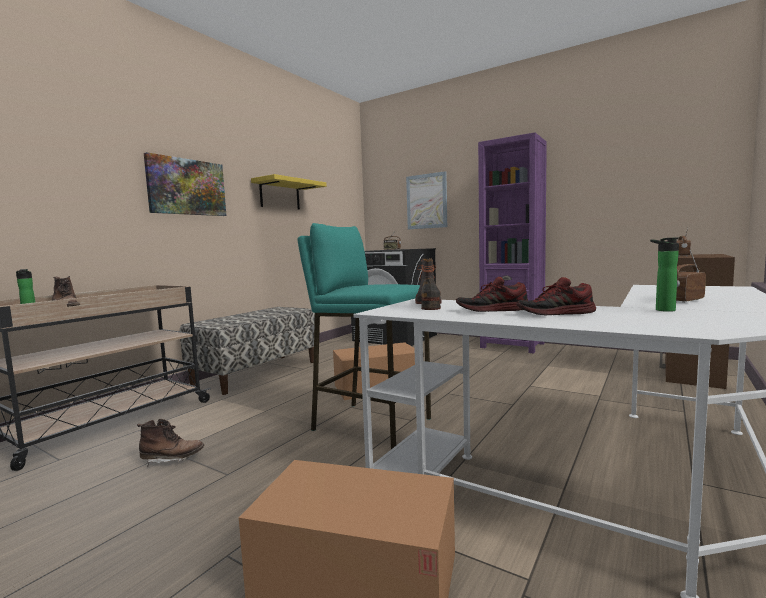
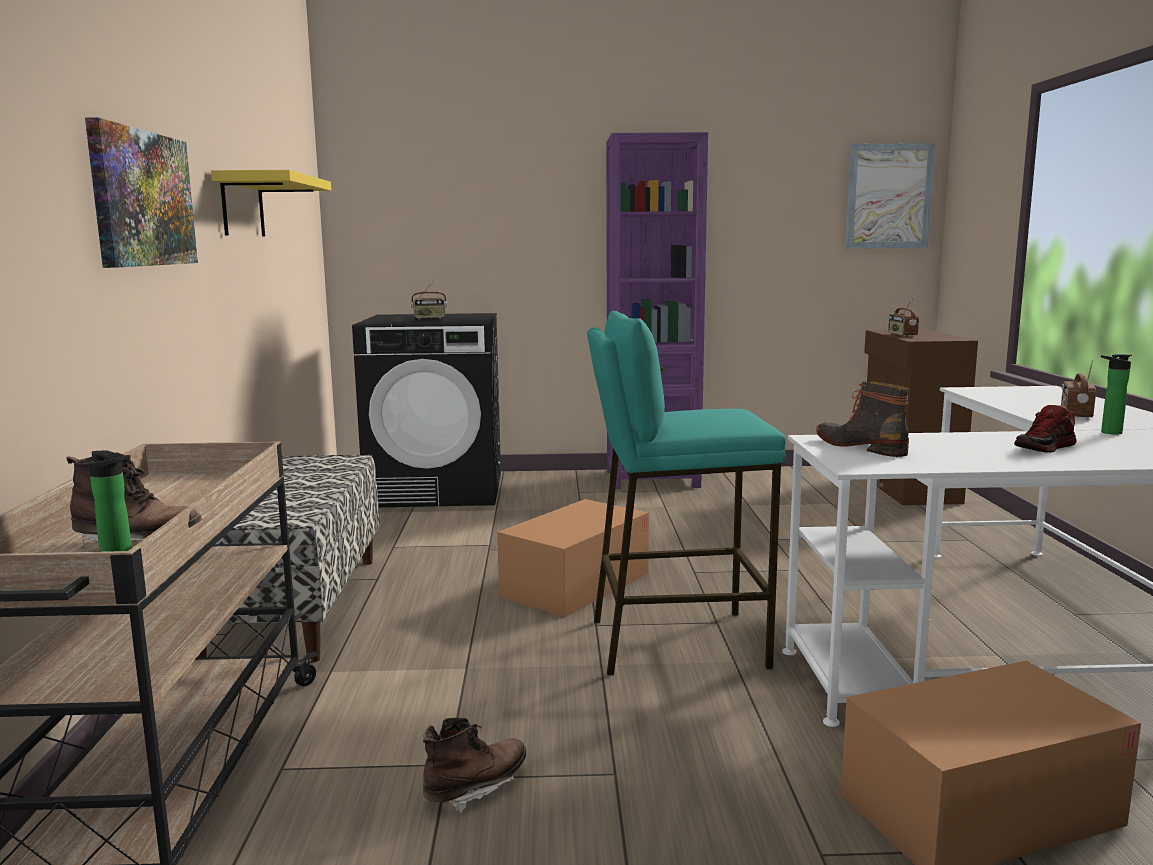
camera: 35 degrees left, 5 degrees up
(426, 201) = (473, 222): picture -> picture (889, 196)
(492, 310) = (969, 449): shoe -> none

